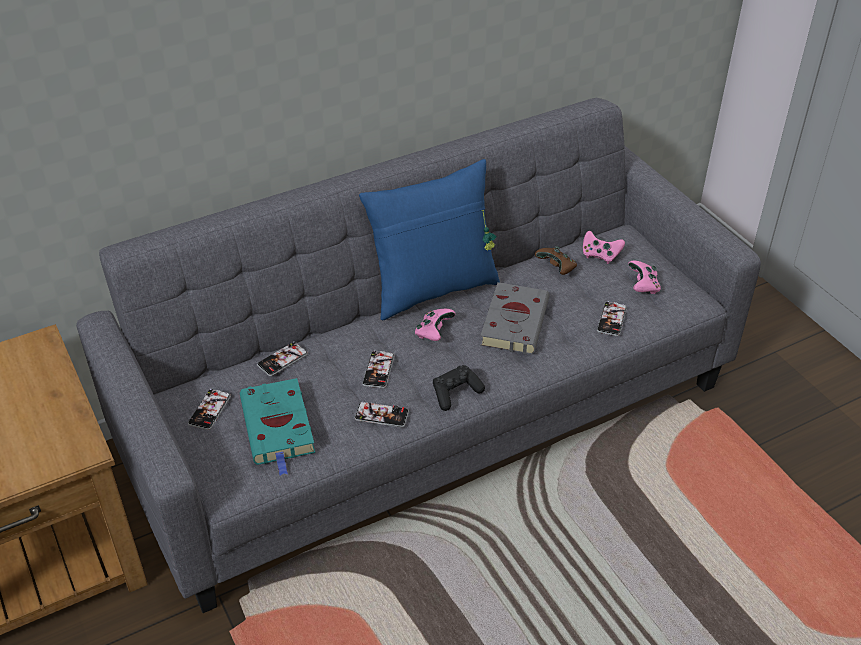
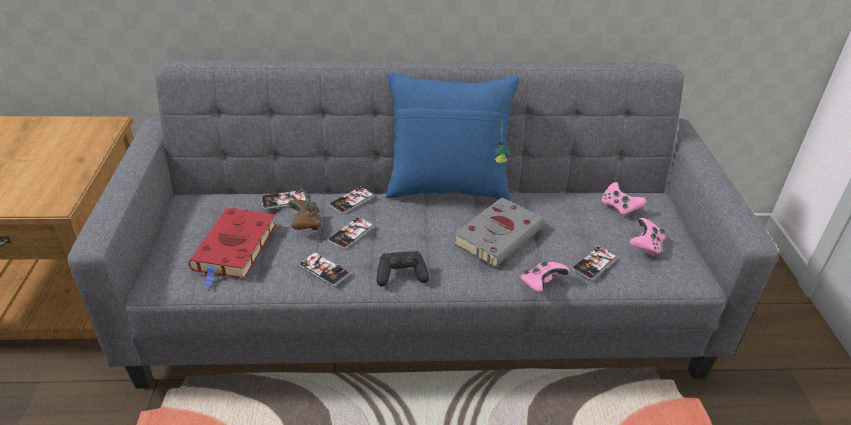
camera: 25 degrees right, 5 degrees down
(209, 410) = (197, 217): phone -> phone (351, 201)
(278, 428) = (234, 249): turquoise book -> red book
(434, 332) = (421, 221): pink game controller -> pink game controller (541, 284)
(557, 269) = (570, 206): brown game controller -> brown game controller (305, 224)

